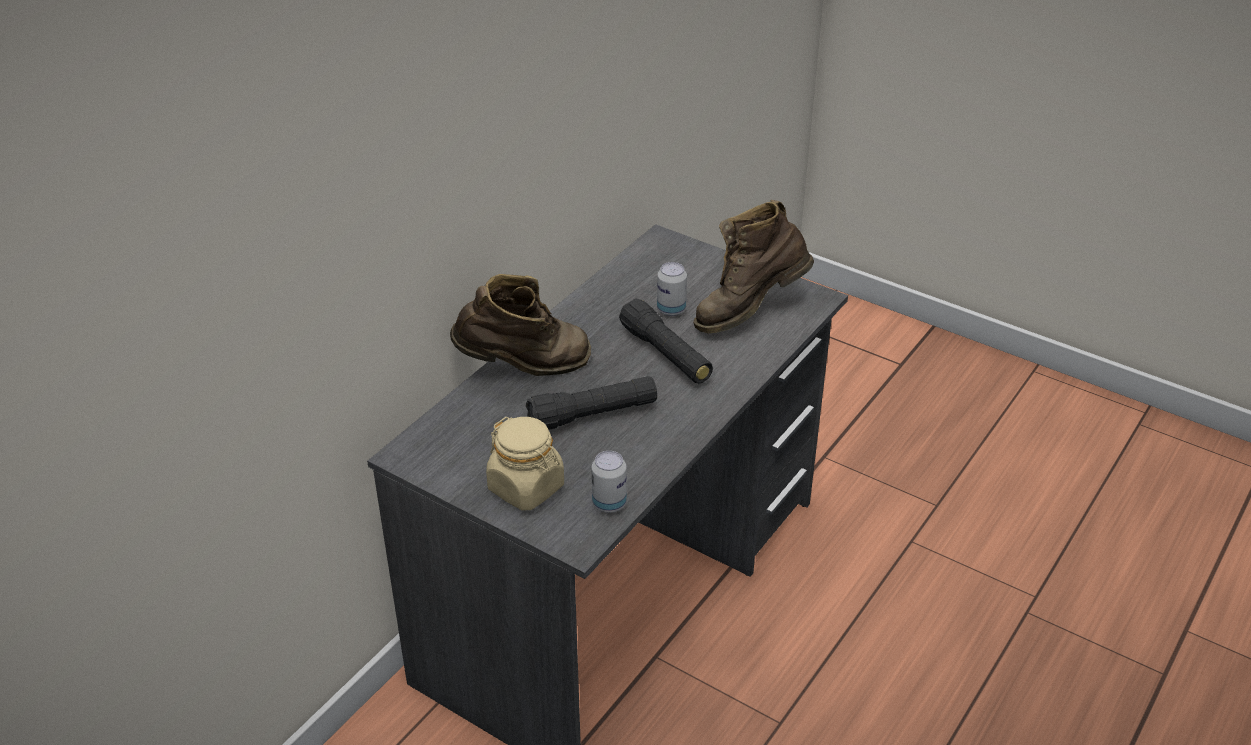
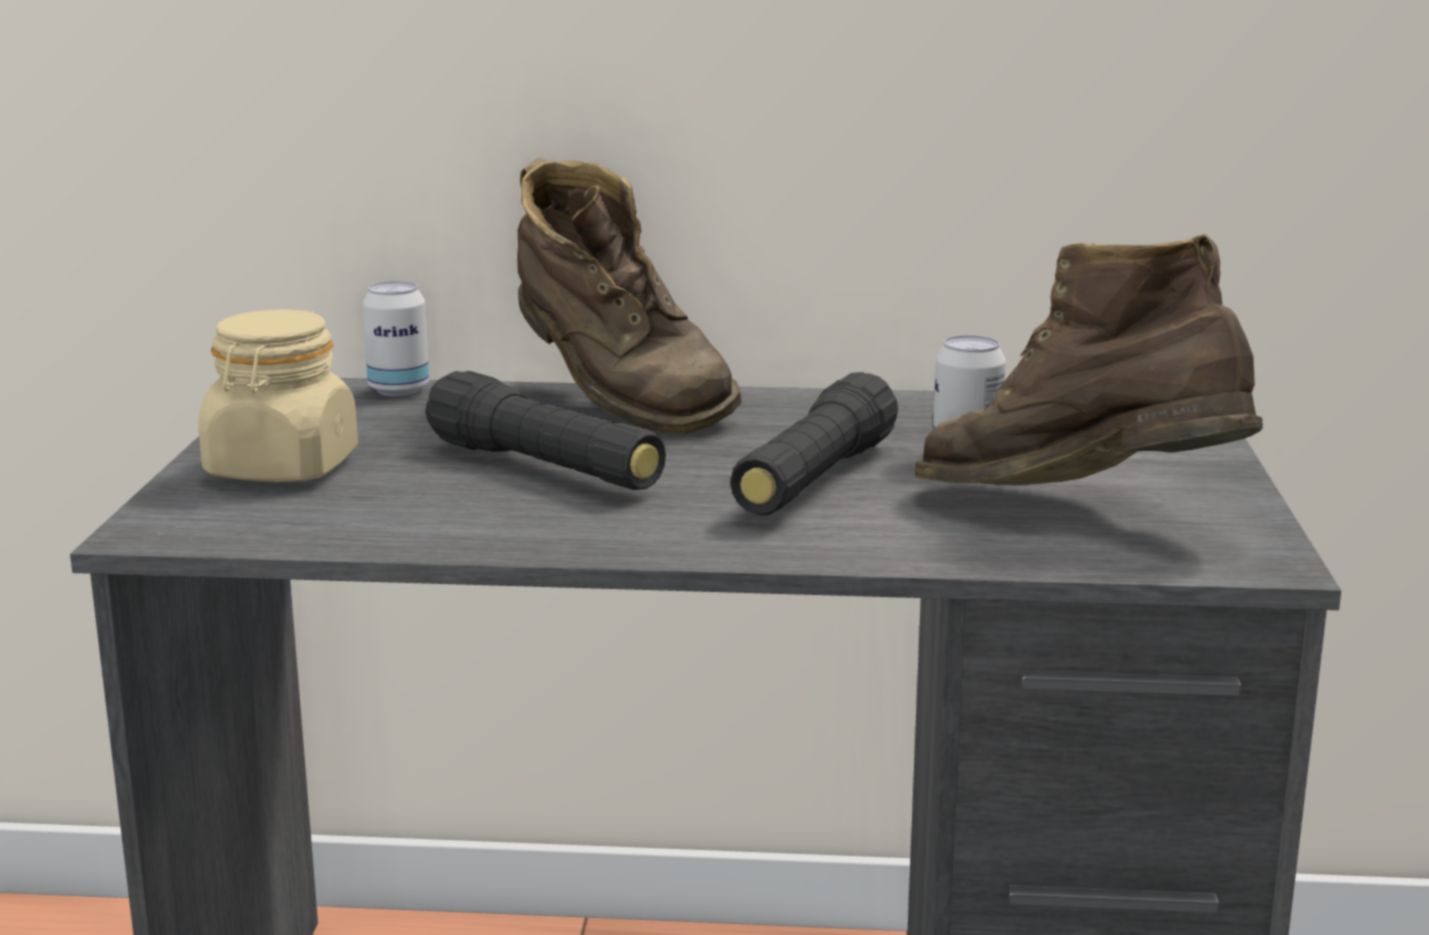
camera: 60 degrees right, 20 degrees down
(609, 503) = (290, 529): can -> can (399, 390)

